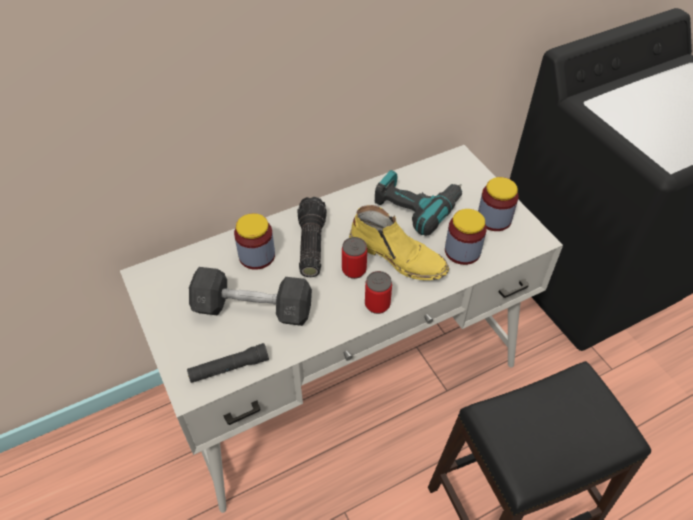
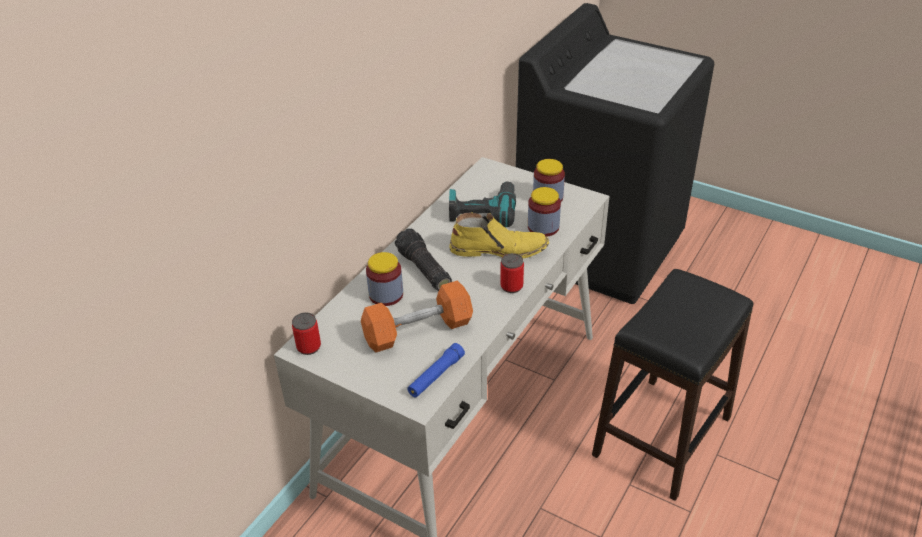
camera: 30 degrees left, 10 degrees down
(229, 368) = (436, 376): black flashlight -> blue flashlight
(253, 309) = (418, 330): grey dumbbell -> orange dumbbell
(354, 270) = (473, 272): can -> can (309, 347)

